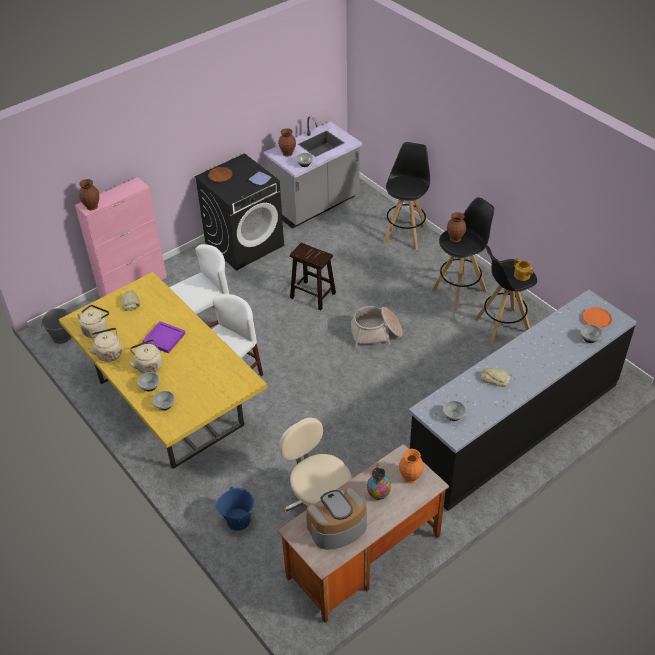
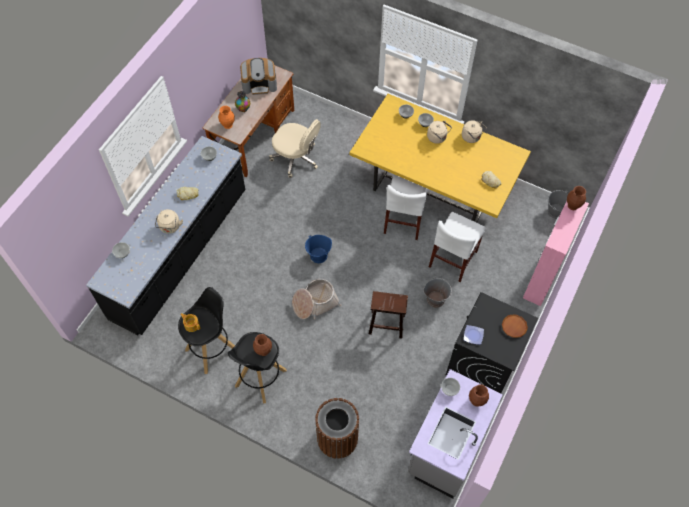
camera: 155 degrees right, 15 degrees up
(96, 329) = (496, 151): beige kettle -> beige kettle (170, 227)
(163, 338) = (443, 161): purple tray -> none
(238, 519) = (339, 131): blue bucket -> blue bucket (318, 256)
(250, 300) = (435, 299): none -> grey bucket
(337, 527) = (259, 84): coffee machine -> coffee machine turned 45 degrees clockwise
(405, 233) = (337, 438): black stool -> brown trash can
(596, 319) = (119, 275): orange plate -> none

